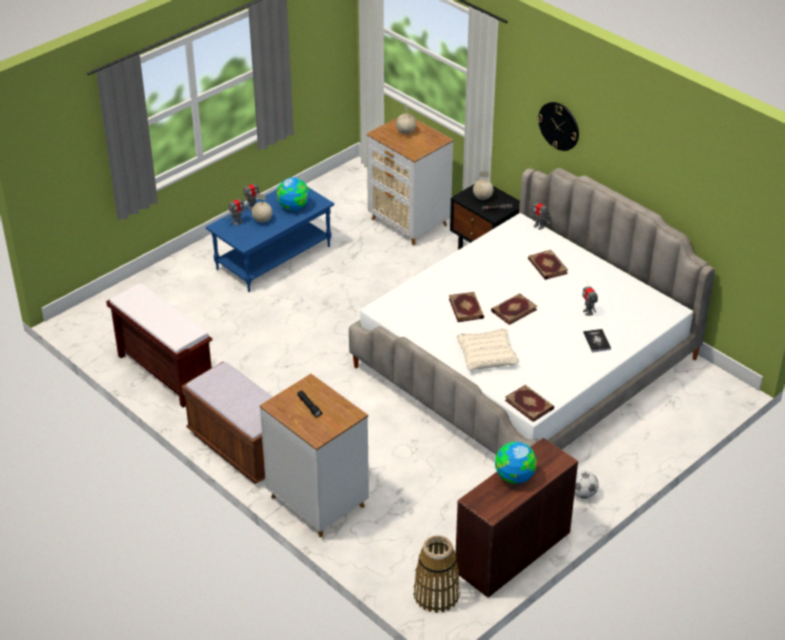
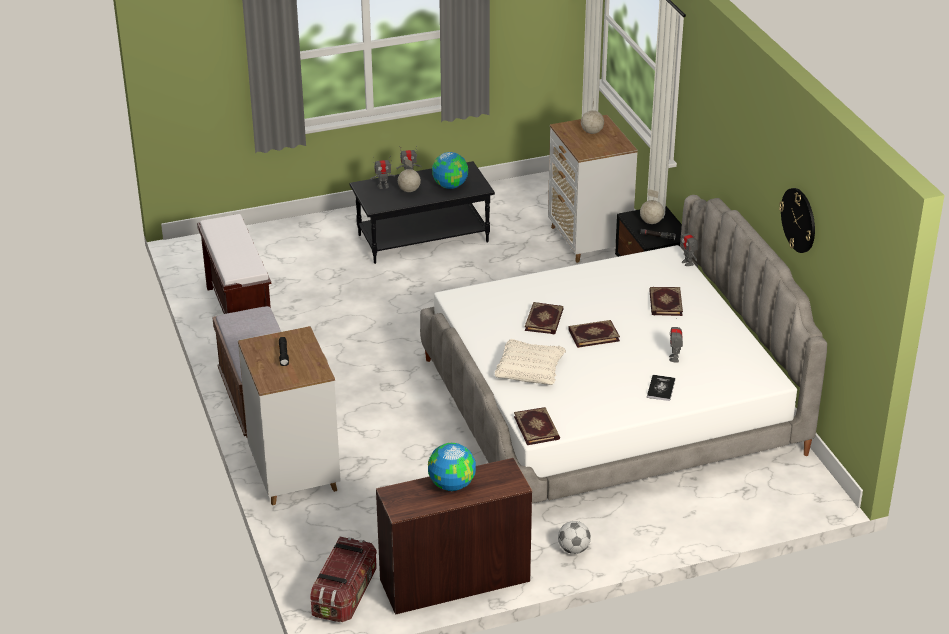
camera: 25 degrees right, 5 degrees down
(273, 257) = (423, 238): blue coffee table -> black coffee table
(436, 594) = (345, 594): basket -> storage box
(559, 126) = (723, 147): wall clock -> wall clock (799, 220)

